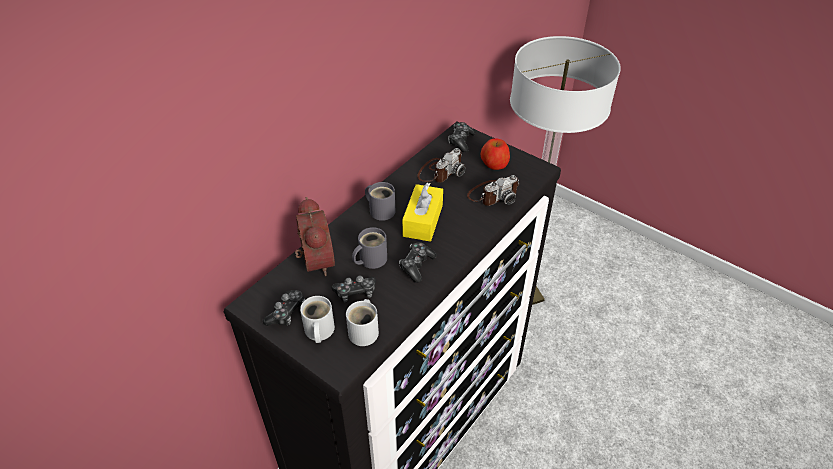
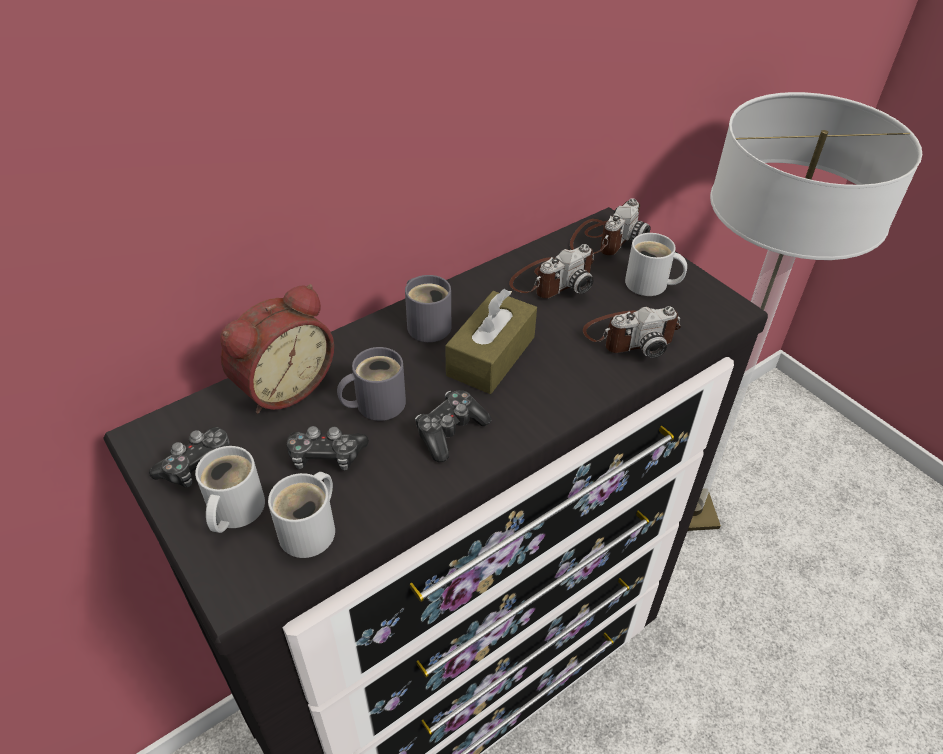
camera: 15 degrees right, 0 degrees up
(314, 261) = (282, 386): alarm clock -> alarm clock turned 45 degrees clockwise
(423, 220) = (491, 356): yellow tissue box -> brown tissue box
(461, 141) = (604, 239): game controller -> camera
(494, 163) = (650, 285): apple -> white mug

